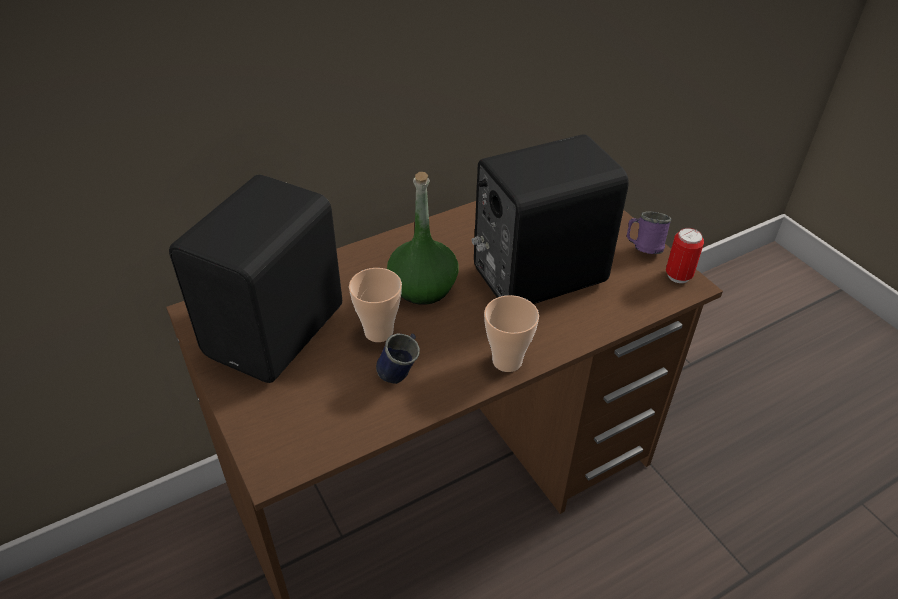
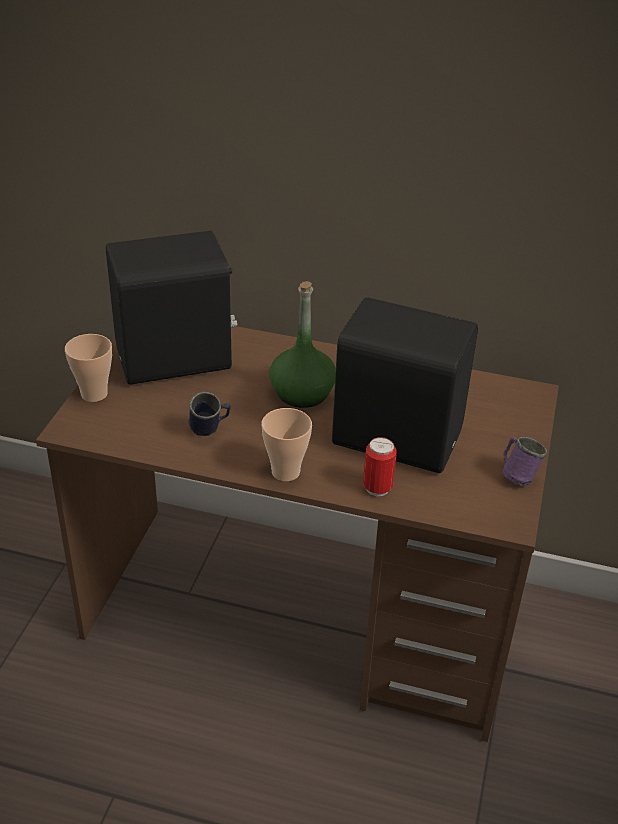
camera: 45 degrees right, 5 degrees down
(378, 332) = (232, 400): cup -> cup (94, 394)
(678, 276) = (513, 511): can -> can (377, 488)

